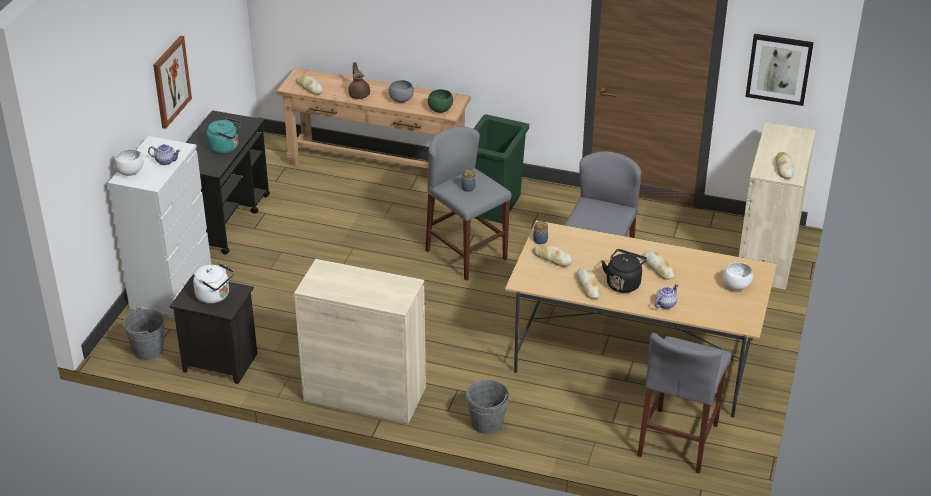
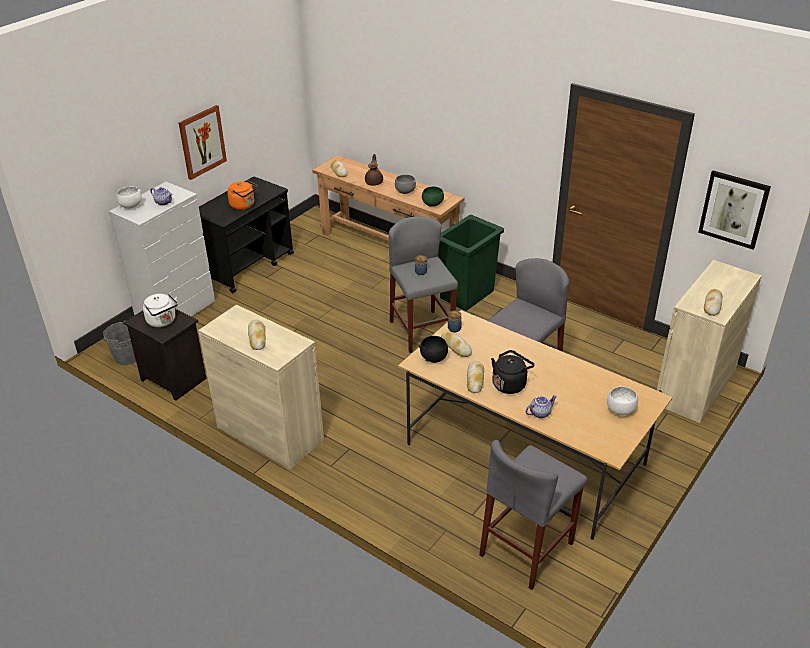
camera: 20 degrees right, 0 degrees up
(226, 148) = (244, 205): turquoise kettle -> orange kettle
(487, 423) = (358, 486): grey bucket -> none
(537, 274) = (434, 358): none -> black bowl
(658, 268) = (550, 376): bread -> bread (257, 337)

